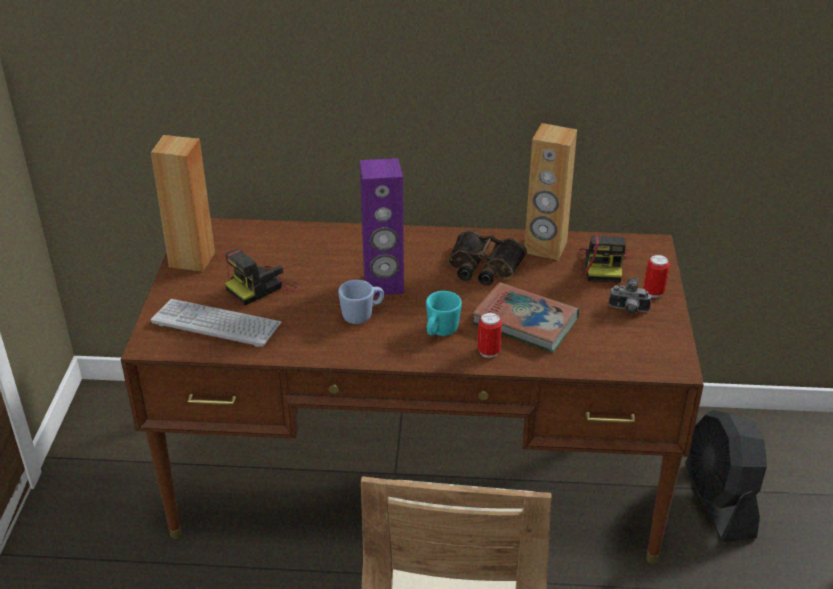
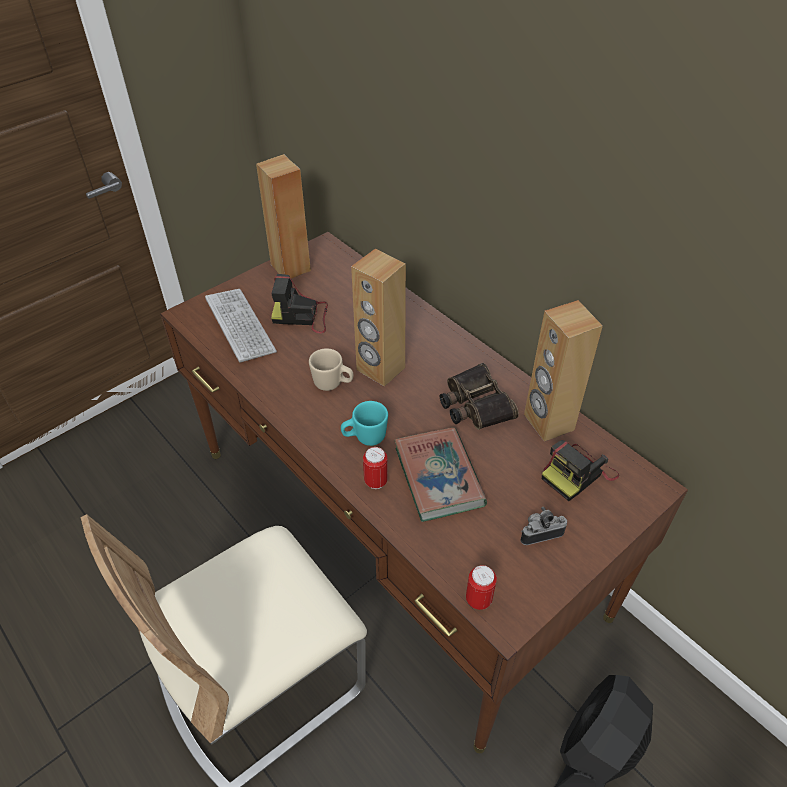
camera: 45 degrees right, 10 degrees up
(362, 315) = (333, 384): blue mug -> beige mug
(383, 285) = (380, 369): purple speaker -> brown speaker
(628, 310) = (540, 533): camera -> camera turned 105 degrees clockwise
(653, 292) = (588, 533): can -> can (478, 600)

